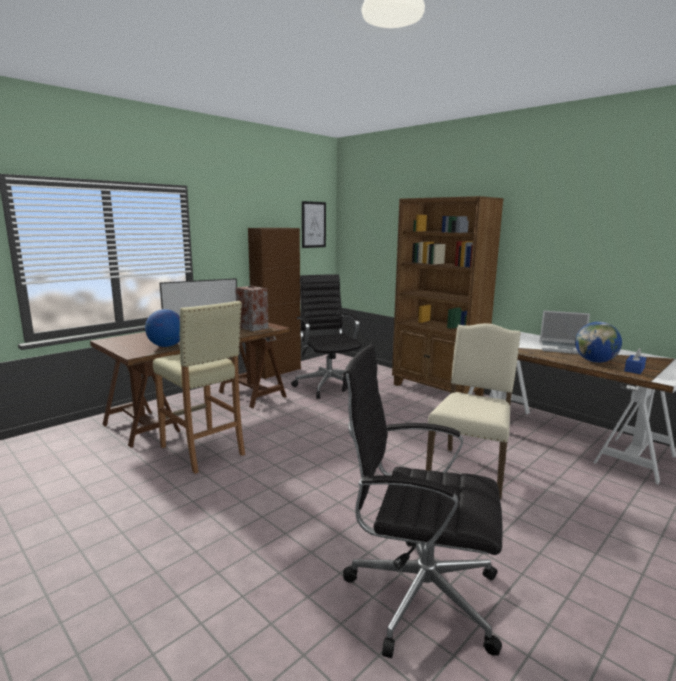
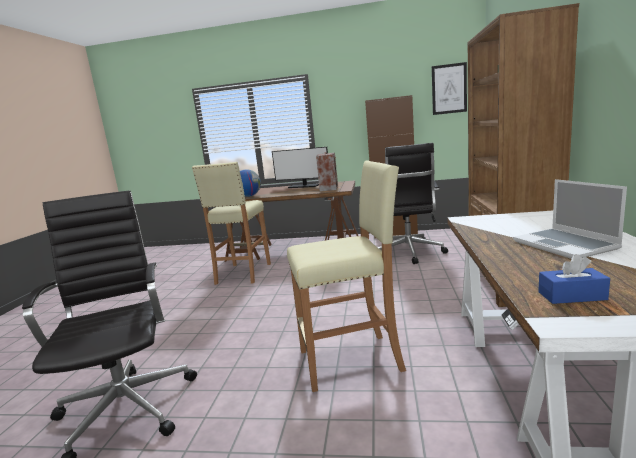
camera: 55 degrees right, 0 degrees up
(328, 385) = (409, 253): black office chair -> black office chair turned 150 degrees clockwise
(469, 469) = (351, 361): beige chair -> beige stool
(595, 361) = (543, 269): globe -> none

